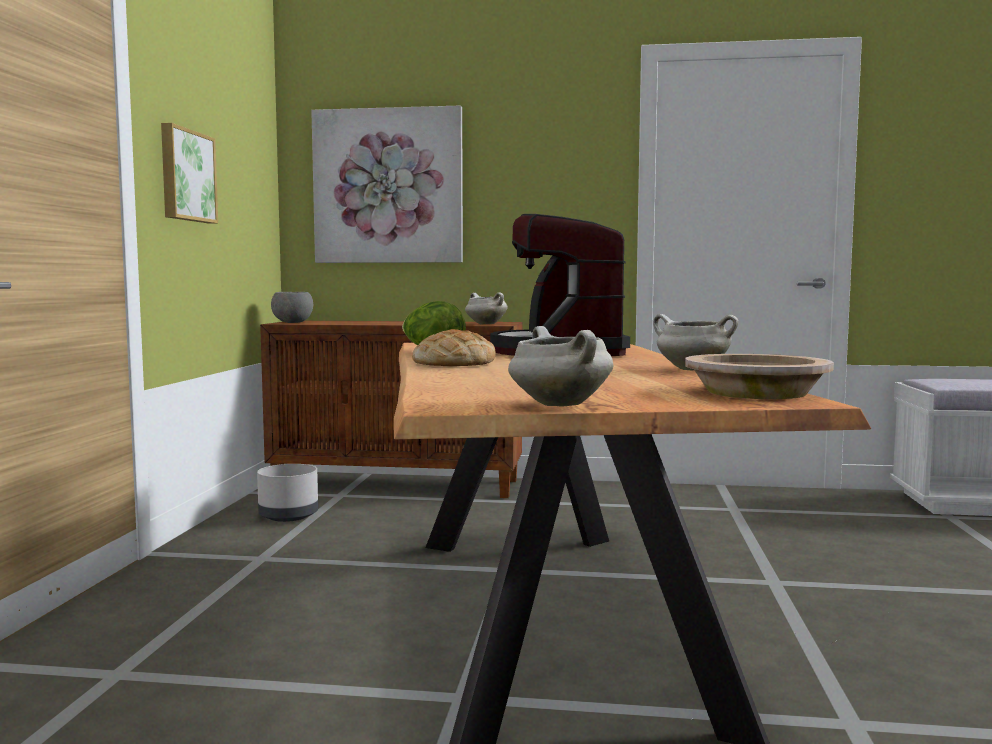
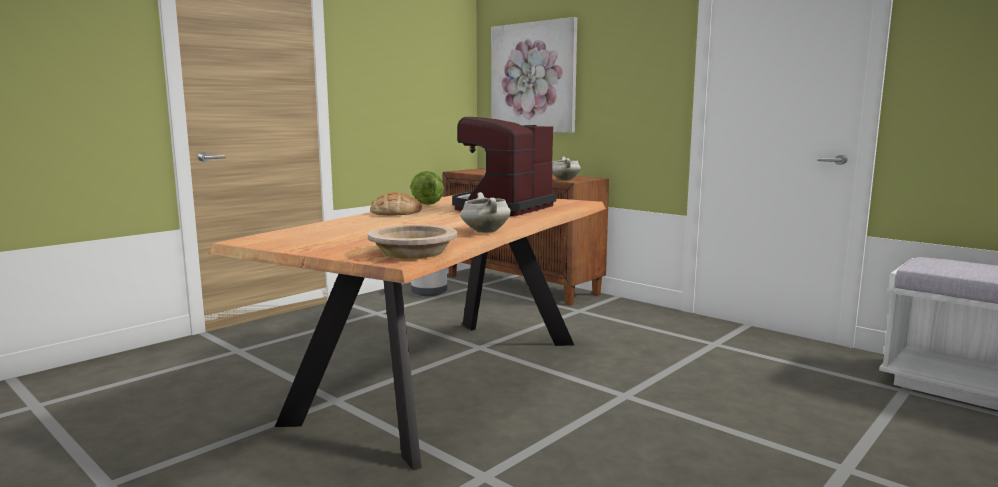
camera: 35 degrees right, 5 degrees up
(186, 176) = (375, 84): picture -> none
(293, 322) = (465, 171): grey bowl -> none
(558, 405) = (287, 246): white cooking pot -> none

